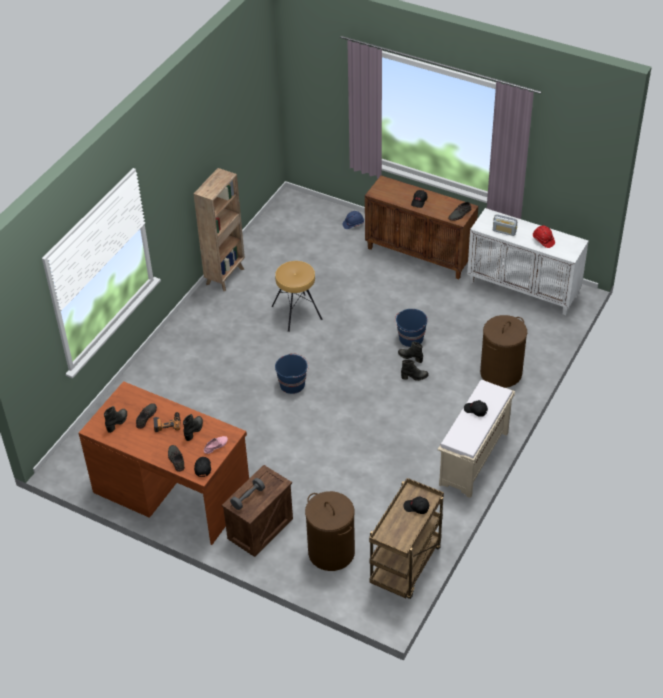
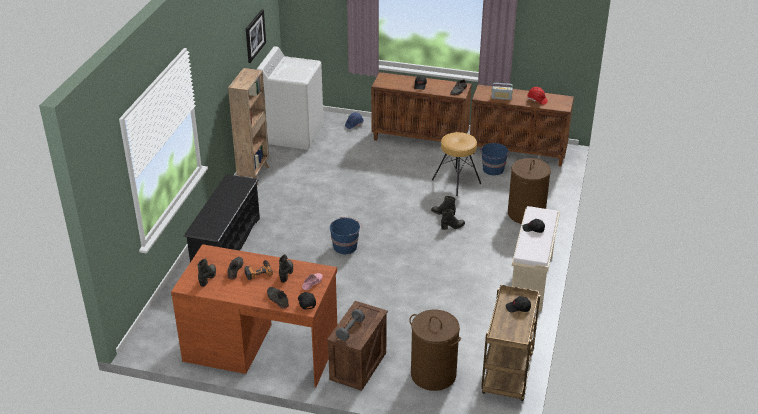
camera: 15 degrees left, 10 degrees down
(172, 362) = (226, 245): none -> black shoe rack
(239, 127) = (254, 35): none -> picture
(282, 228) = (293, 134): none -> white washing machine
(297, 312) = (329, 193): brown stool -> brown stool (456, 181)
(411, 338) = (437, 199): blue bucket -> blue bucket (493, 170)
(524, 289) = (518, 152): white cabinet -> brown cabinet

